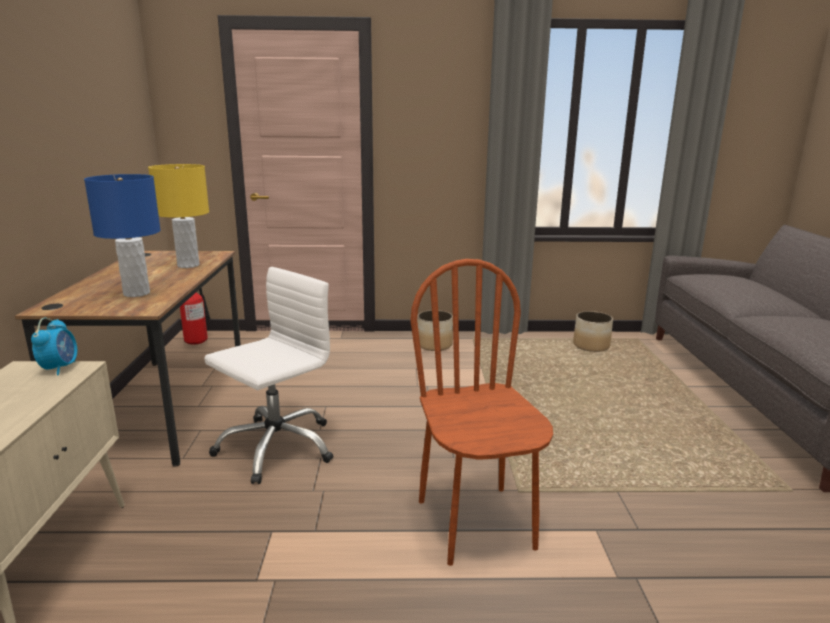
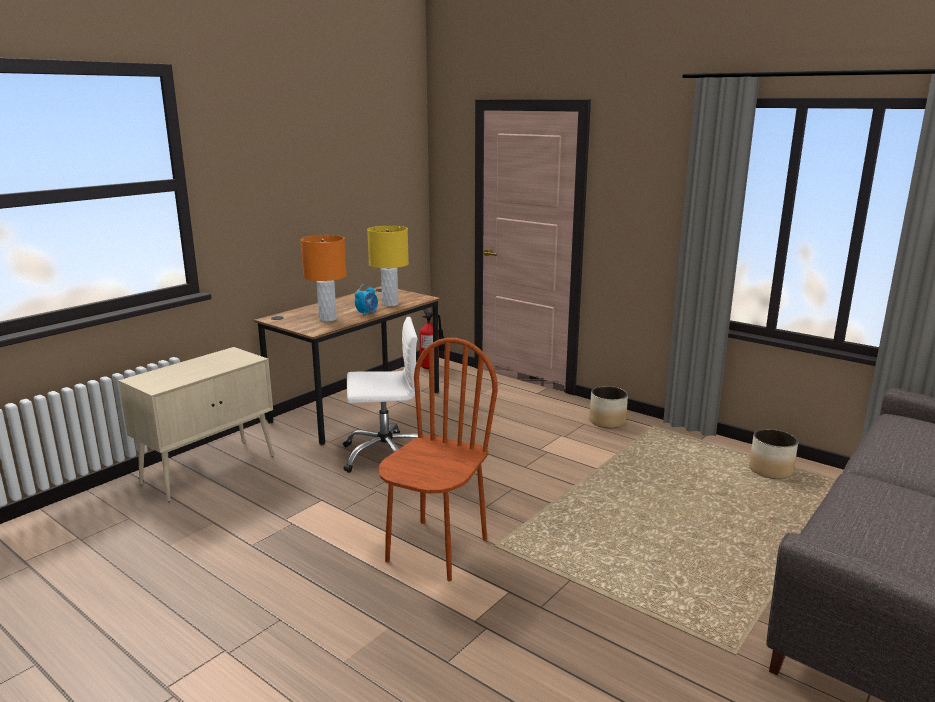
camera: 40 degrees right, 0 degrees up
(60, 368) = (244, 356): alarm clock -> alarm clock (367, 313)
(136, 293) = (327, 319): blue table lamp -> orange table lamp

